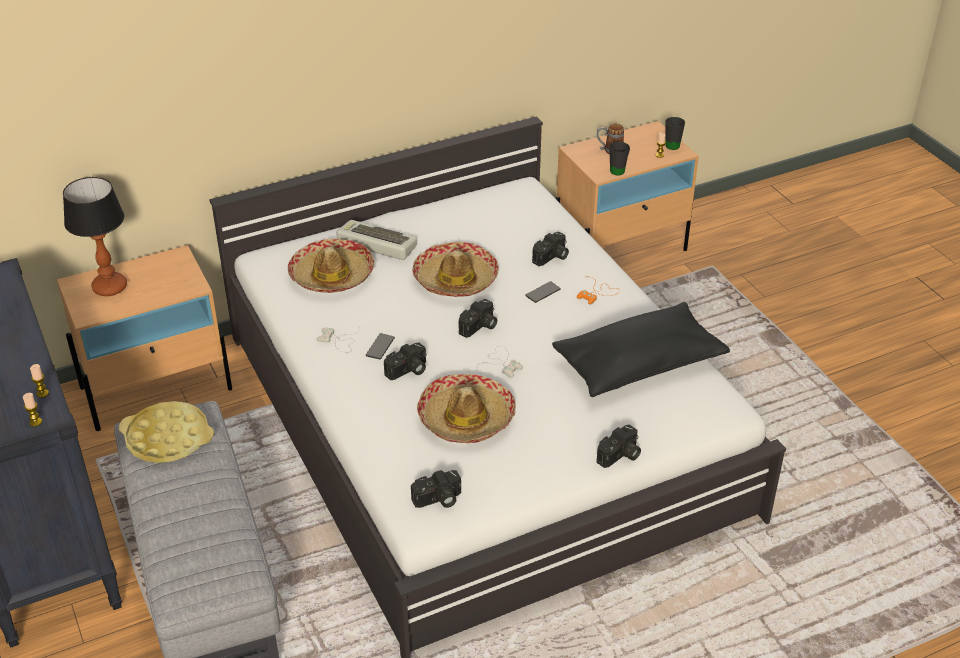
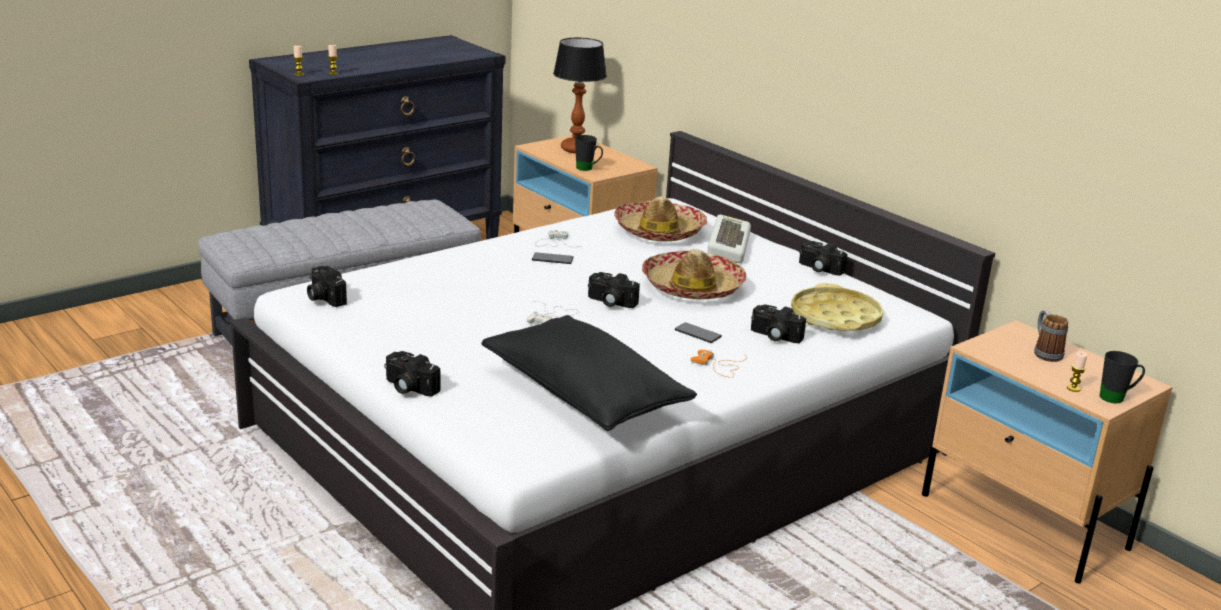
camera: 75 degrees right, 15 degrees down
(168, 438) = (414, 210): yellow tray -> yellow tray (835, 317)
(408, 371) = (518, 273): camera -> camera (818, 269)
(466, 418) = (449, 302): hat -> none
(619, 169) = (1002, 360): black mug -> black mug (588, 169)

